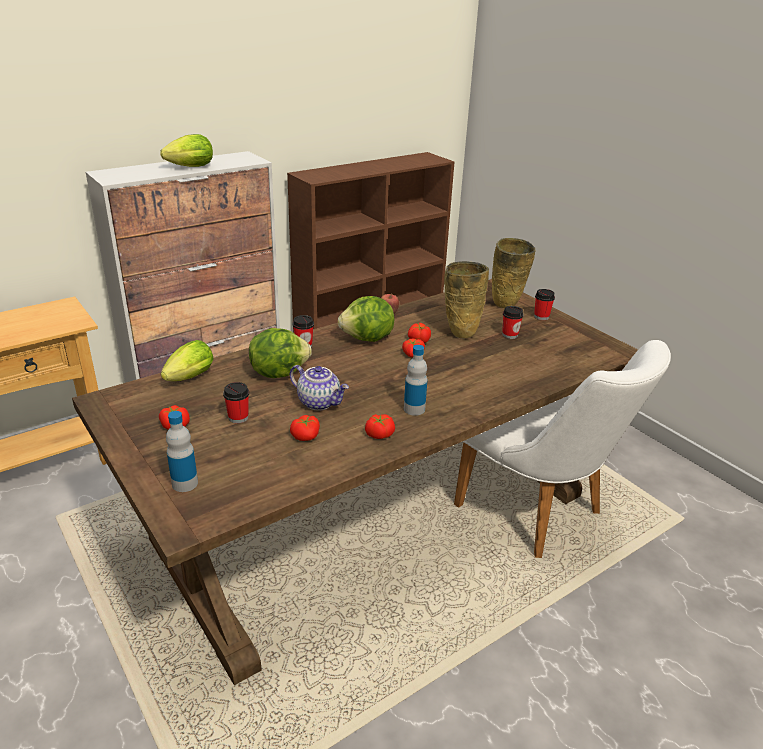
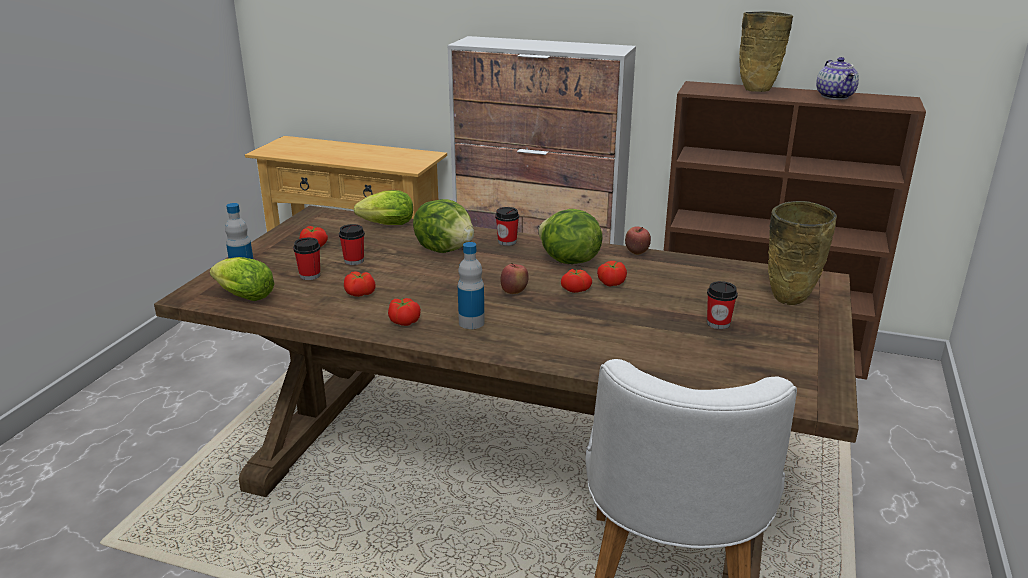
camera: 55 degrees right, 5 degrees down
(188, 167) = (542, 46): lettuce -> lettuce (242, 296)
(320, 402) = (421, 280): teapot -> teapot (836, 96)
(388, 376) = (514, 292): none -> apple
(461, 332) = (670, 297): beige vase -> beige vase (758, 90)
(541, 317) = (806, 328): cup -> cup (310, 275)

